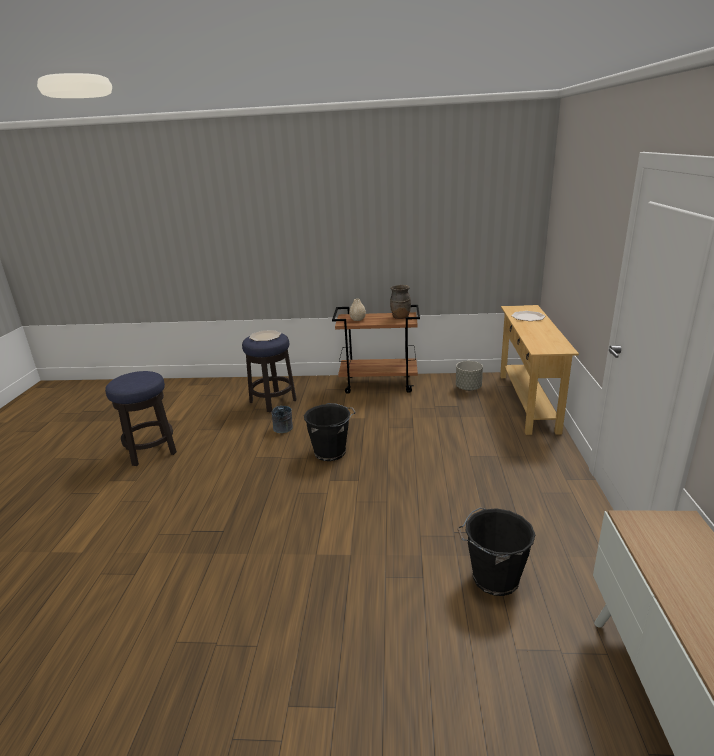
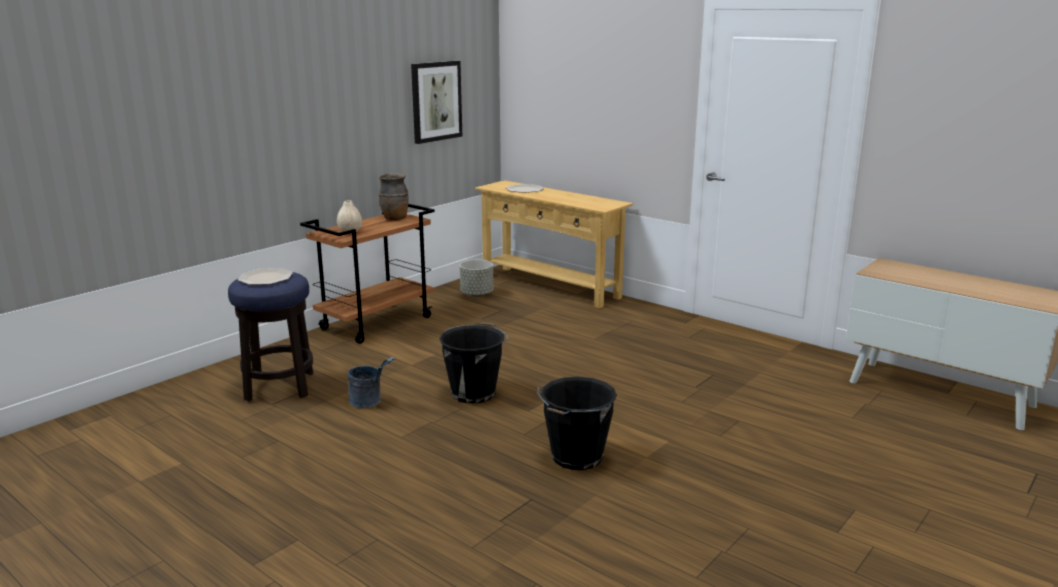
camera: 55 degrees left, 5 degrees down
(151, 451) = (231, 508): stool -> none
(469, 234) = (436, 101): none -> picture
(493, 578) = (771, 395): black bucket -> black bucket (575, 457)

